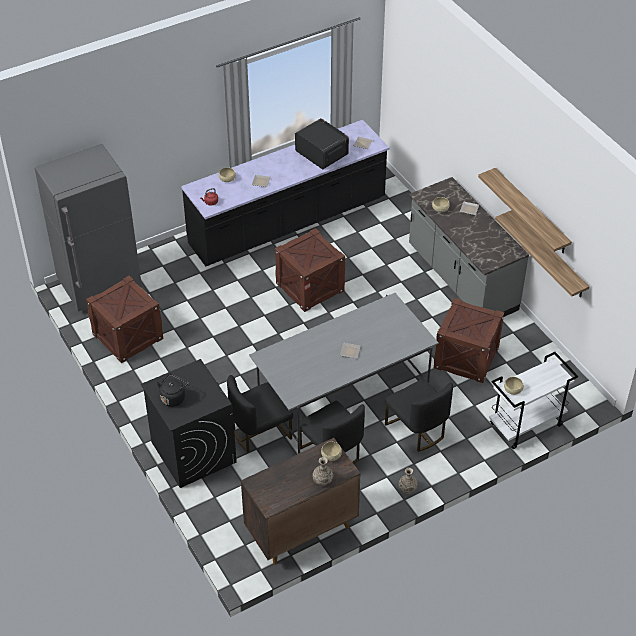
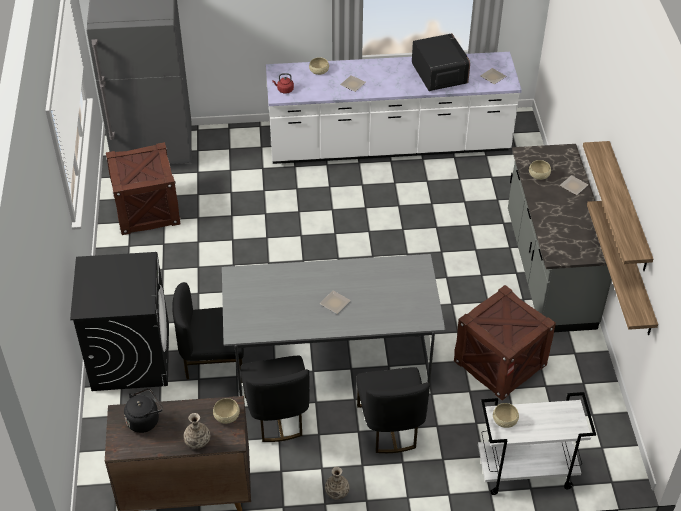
camera: 25 degrees right, 0 degrees up
(173, 397) = (99, 284): black kettle -> black kettle (145, 420)
(288, 222) = (389, 145): black counter -> white counter
(309, 287) = (369, 221): crate -> none

